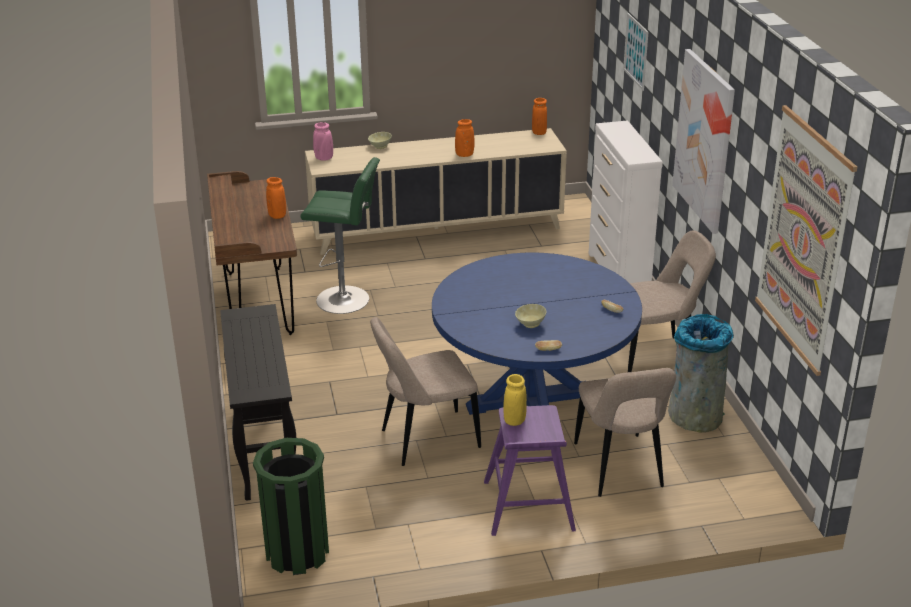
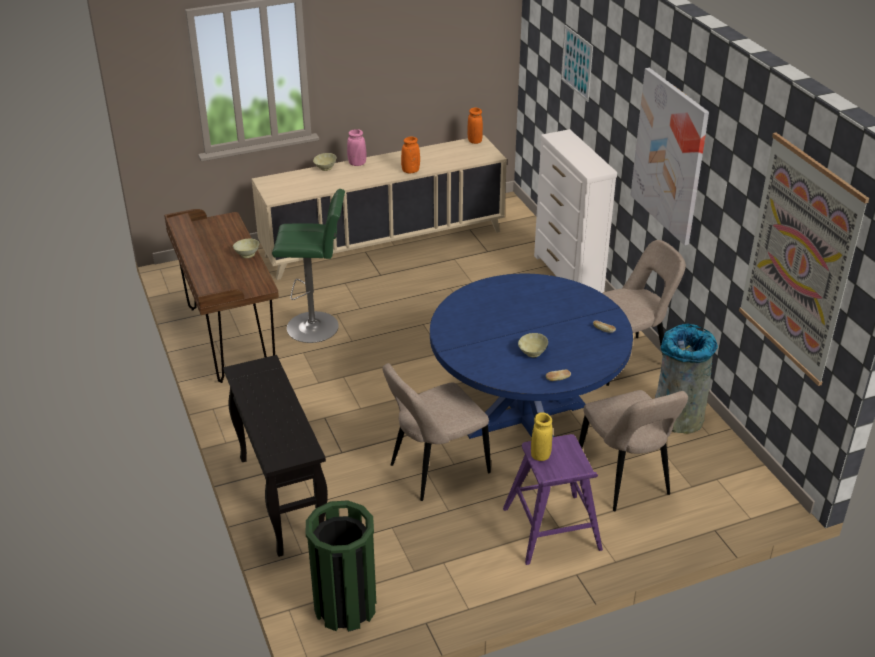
camera: 10 degrees left, 5 degrees up
(277, 216) = (247, 254): orange vase -> beige bowl
(324, 158) = (273, 185): pink vase -> pink vase (357, 164)

